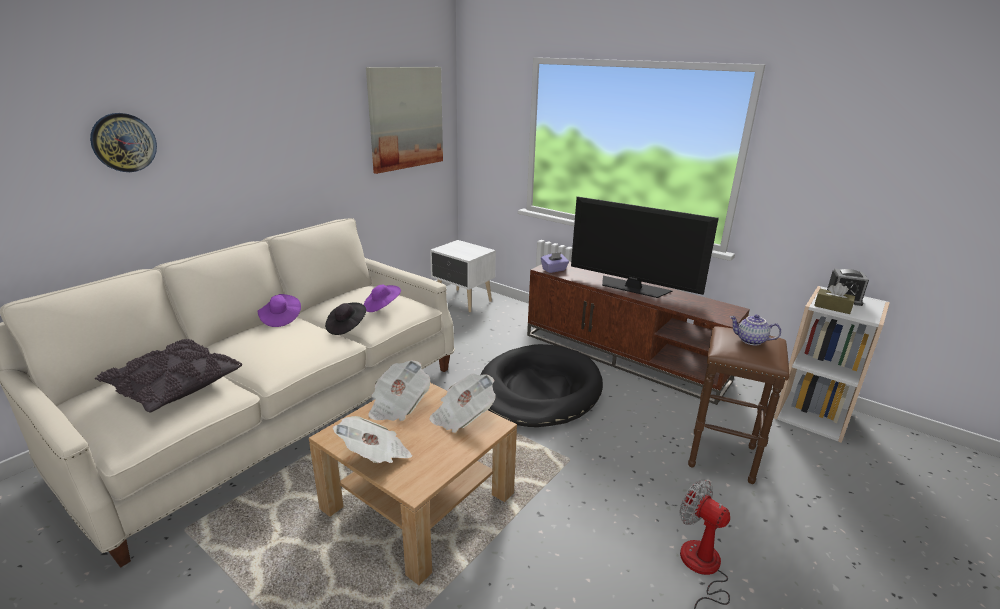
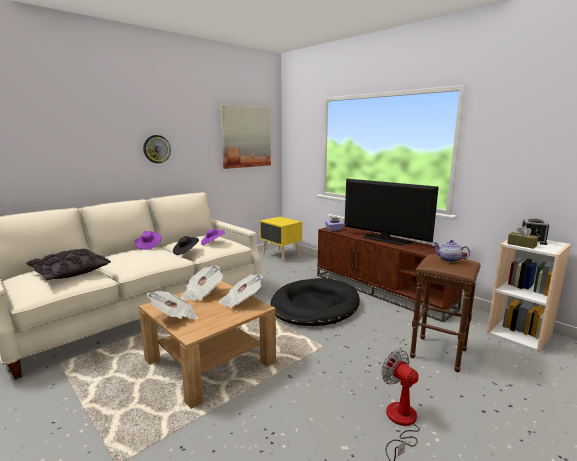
camera: 10 degrees right, 10 degrees down
(123, 142) = (69, 136): wall clock -> wall clock (156, 149)
(463, 301) = (281, 256): white nightstand -> yellow nightstand

